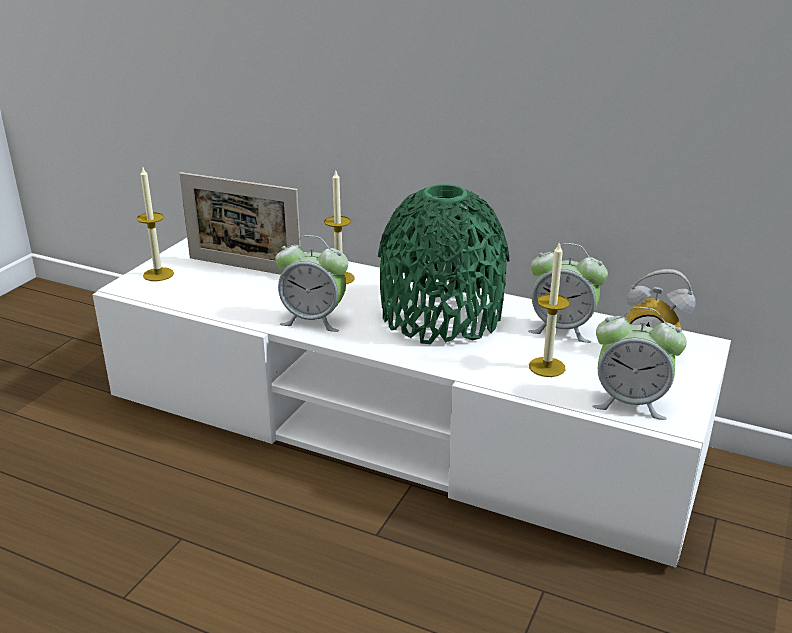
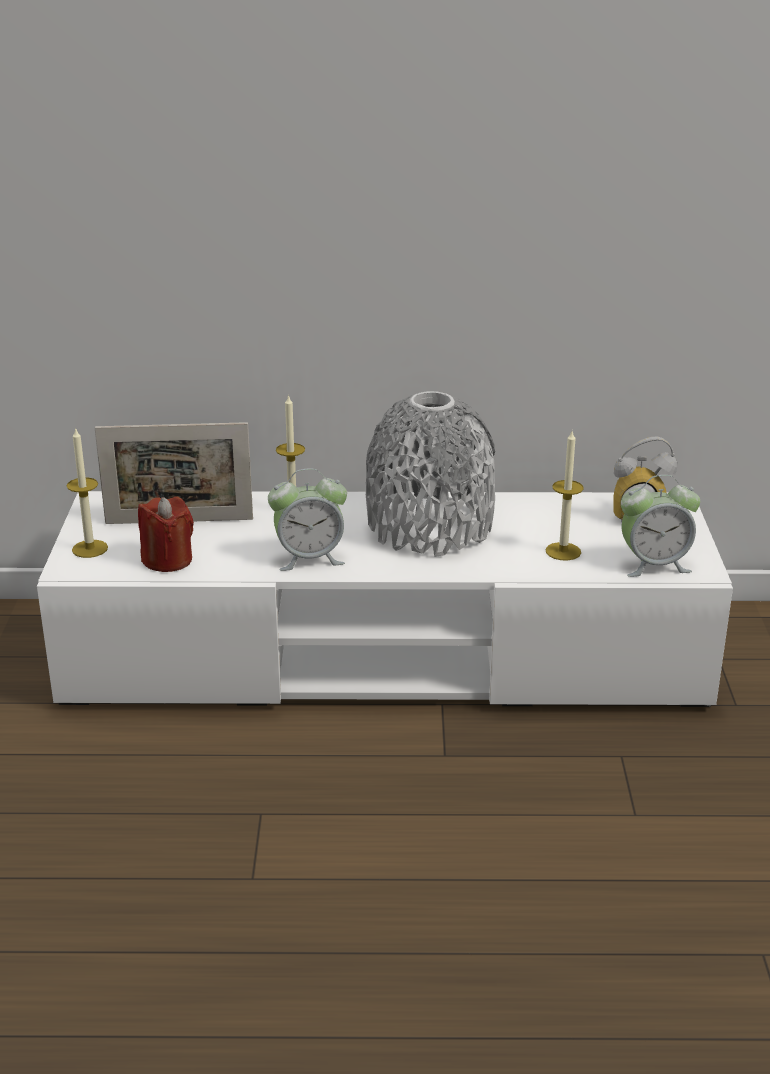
camera: 25 degrees left, 0 degrees up
(203, 296) = (167, 560): none -> red candle
(441, 316) = (429, 527): green vase -> grey vase
(562, 329) = (548, 514): alarm clock -> none

